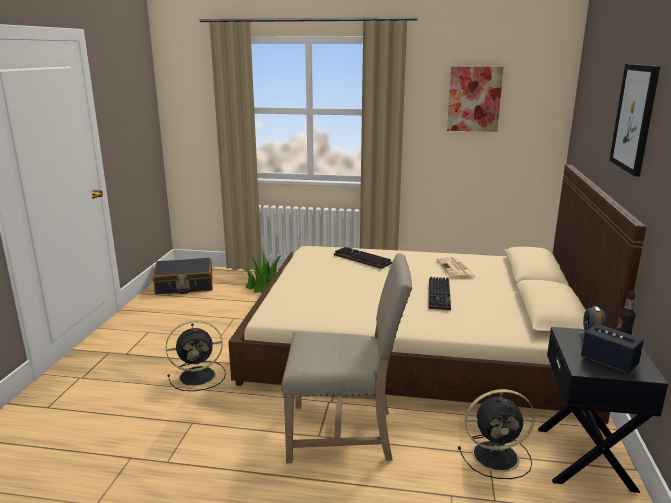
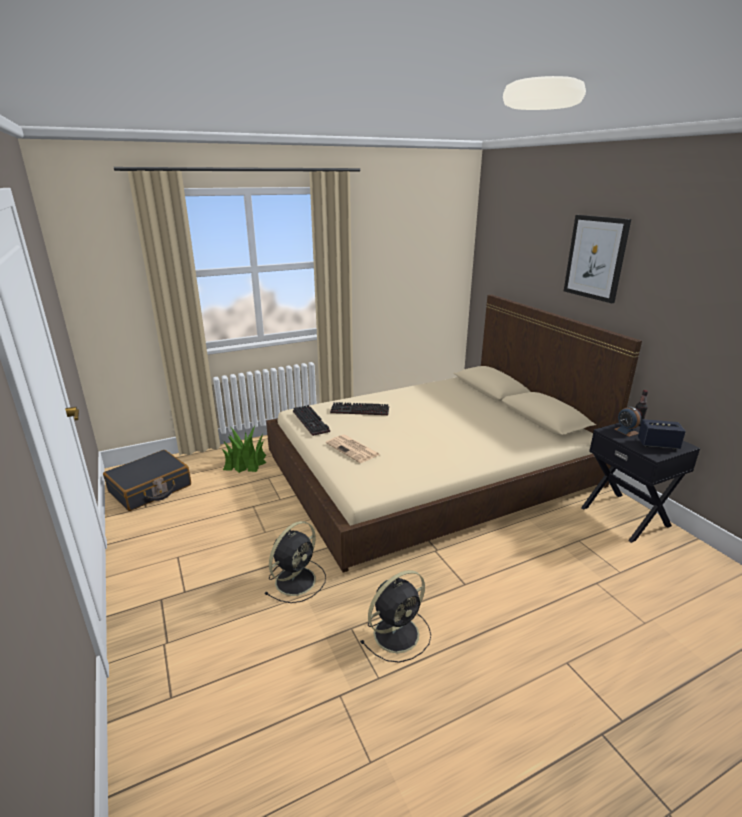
camera: 35 degrees left, 5 degrees up
(344, 433) = (479, 572): beige chair -> none
(440, 295) = (461, 426): keyboard -> keyboard (312, 421)
(456, 269) = (438, 399): newspaper -> newspaper (353, 449)
(474, 99) = (404, 244): picture -> none
(497, 456) = (585, 539): black fan -> black fan (398, 633)

